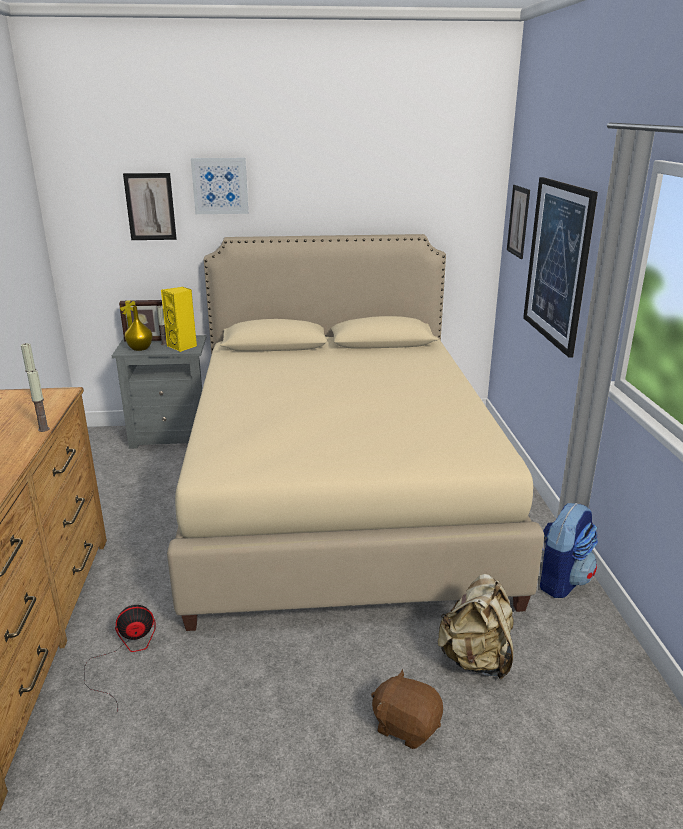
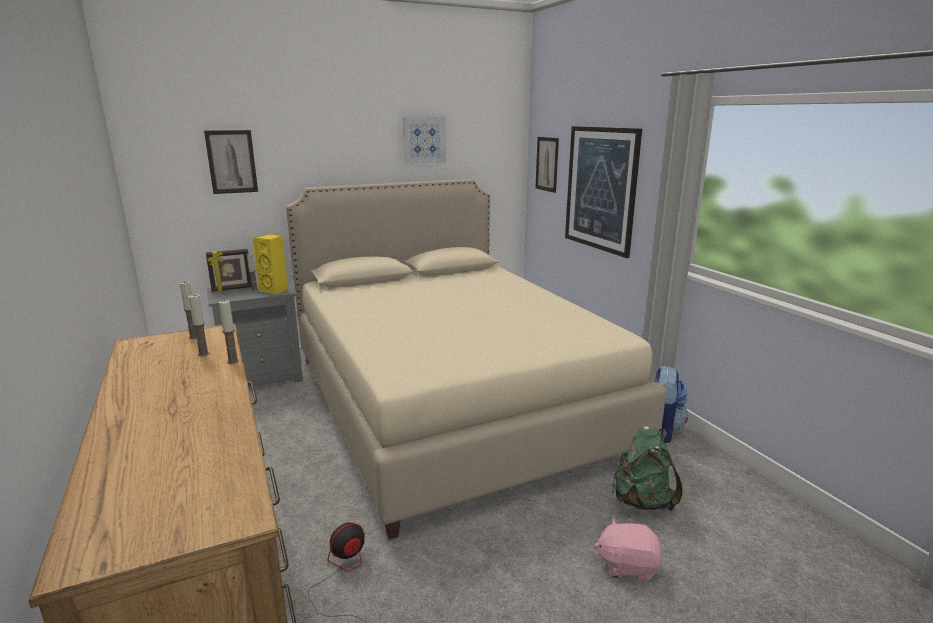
camera: 20 degrees left, 5 degrees down
(27, 417) = (203, 354): none -> candle
(140, 348) = (233, 295): yellow vase -> none
(220, 186) = (298, 141): picture -> picture (424, 140)
(406, 725) = (627, 565): brown plush toy -> pink plush toy
(476, 659) = (642, 501): beige backpack -> green backpack

